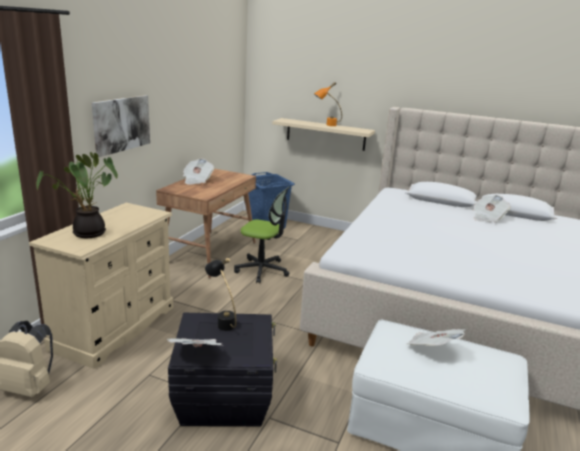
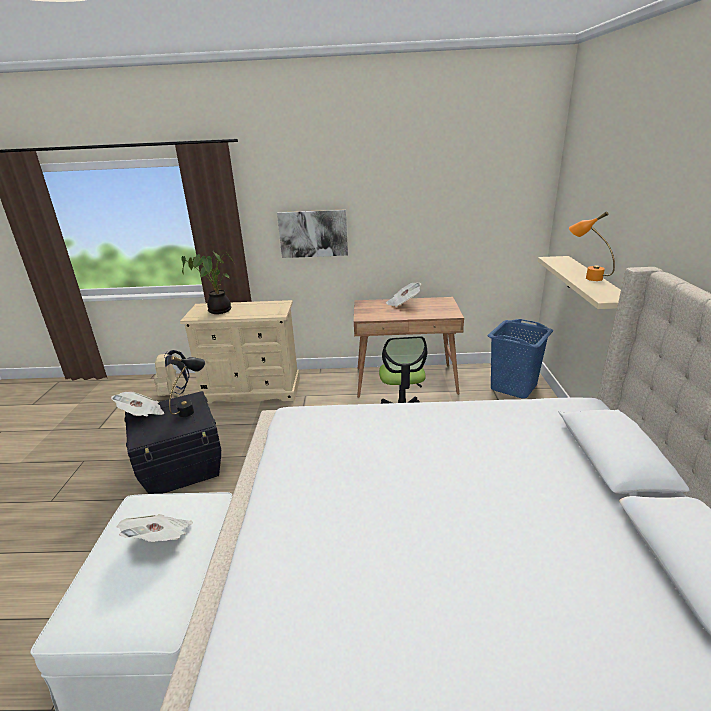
camera: 70 degrees right, 5 degrees up
(487, 218) = (589, 525): newspaper -> none

